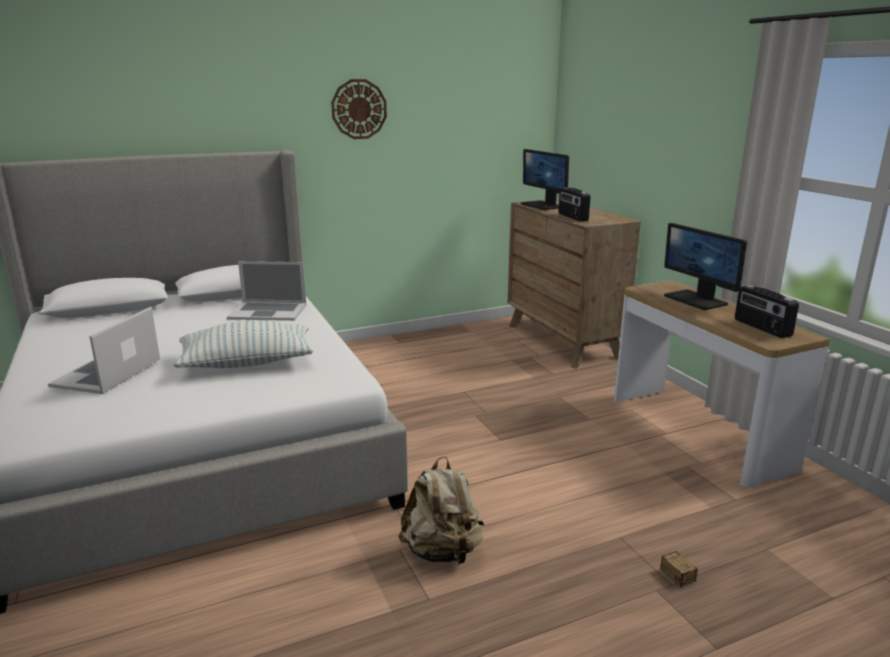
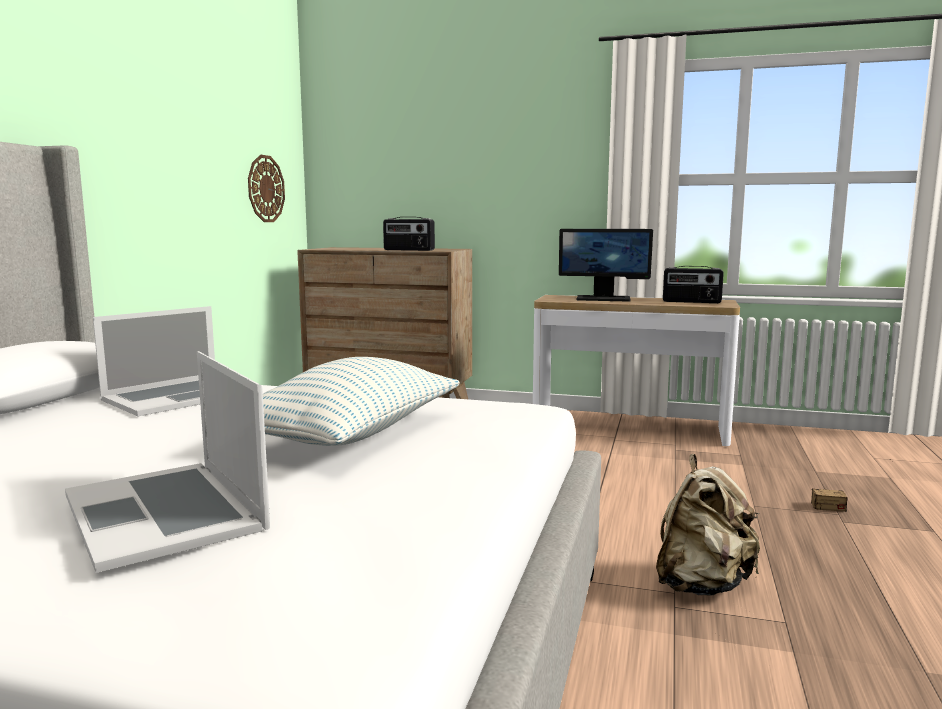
camera: 50 degrees left, 10 degrees down
(359, 109) = (127, 102): wall clock -> wall clock (265, 189)
(543, 205) = (341, 249): monitor -> none

